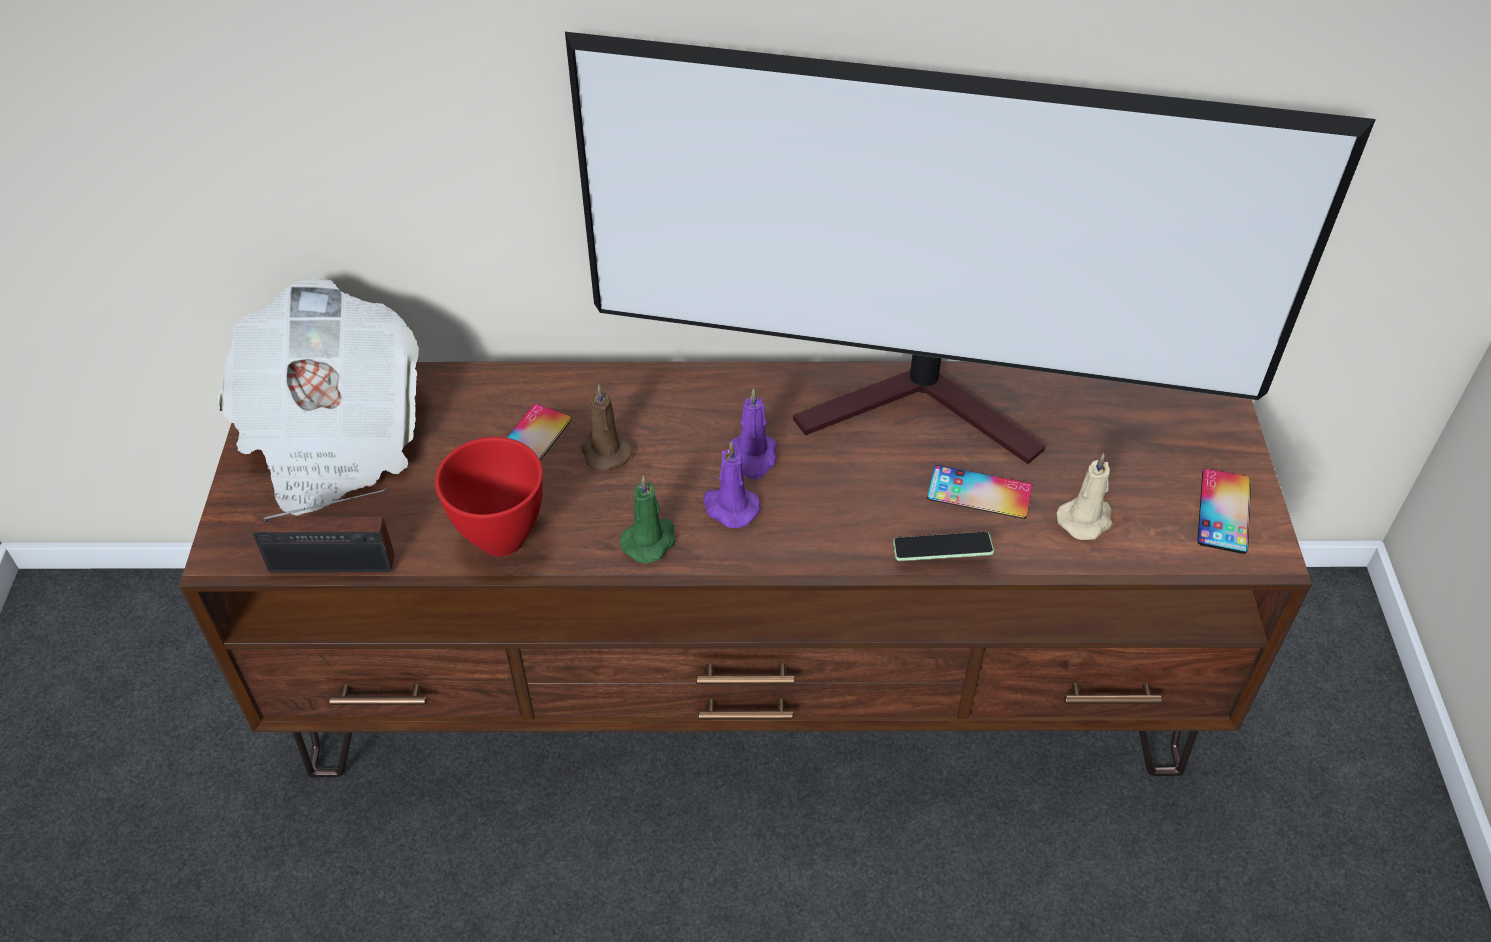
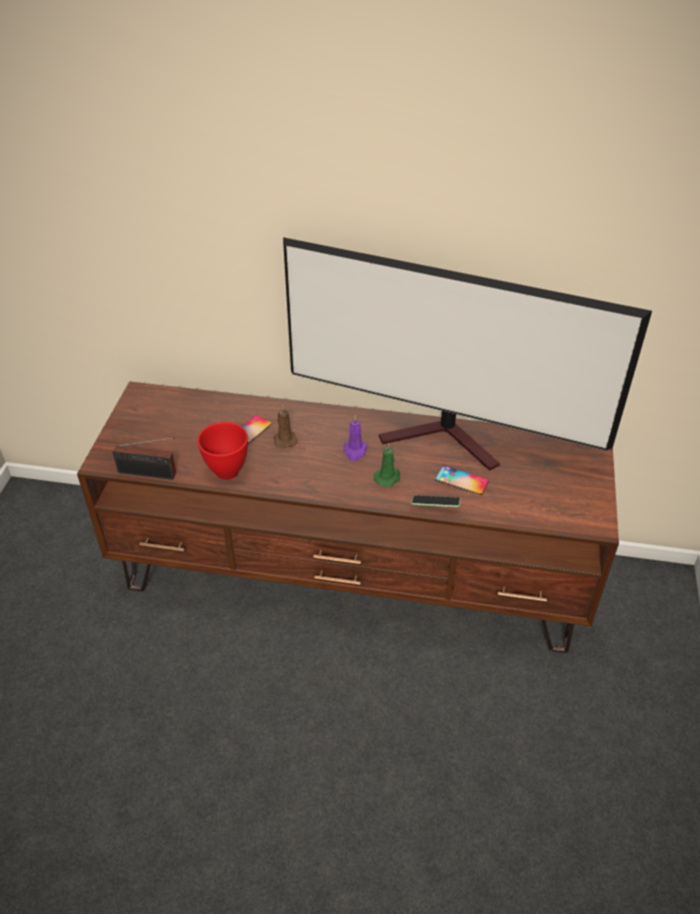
camera: 10 degrees right, 5 degrees down
(332, 436) = (159, 418): newspaper -> none
(650, 540) = (296, 481): green candle -> green candle (388, 477)
(729, 507) = (338, 472): purple candle -> none
(1086, 519) = (512, 499): beige candle -> none
(1224, 511) = (583, 504): phone -> none

